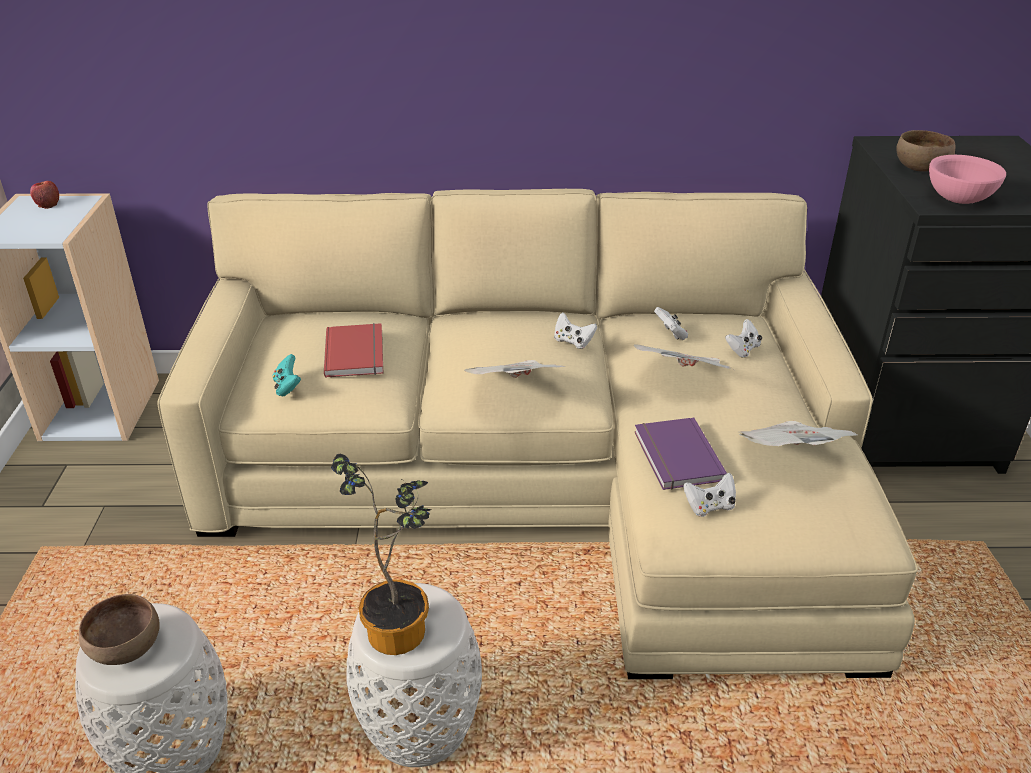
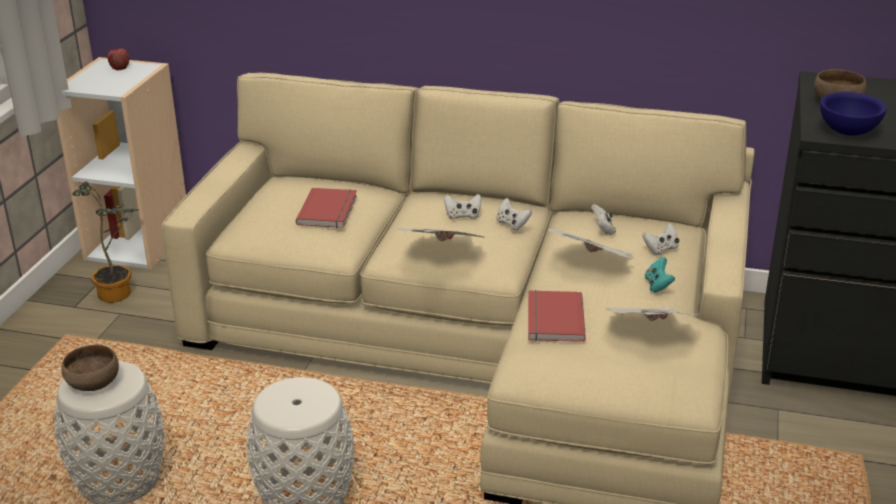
camera: 15 degrees right, 5 degrees down
(287, 387) = (265, 228): turquoise game controller -> turquoise game controller (657, 285)
(401, 626) = (289, 402): potted plant -> potted plant (119, 292)
(675, 457) = (552, 319): purple book -> red book
(709, 506) = (561, 357): white game controller -> white game controller (463, 216)
(957, 200) = (847, 132): pink bowl -> blue bowl

